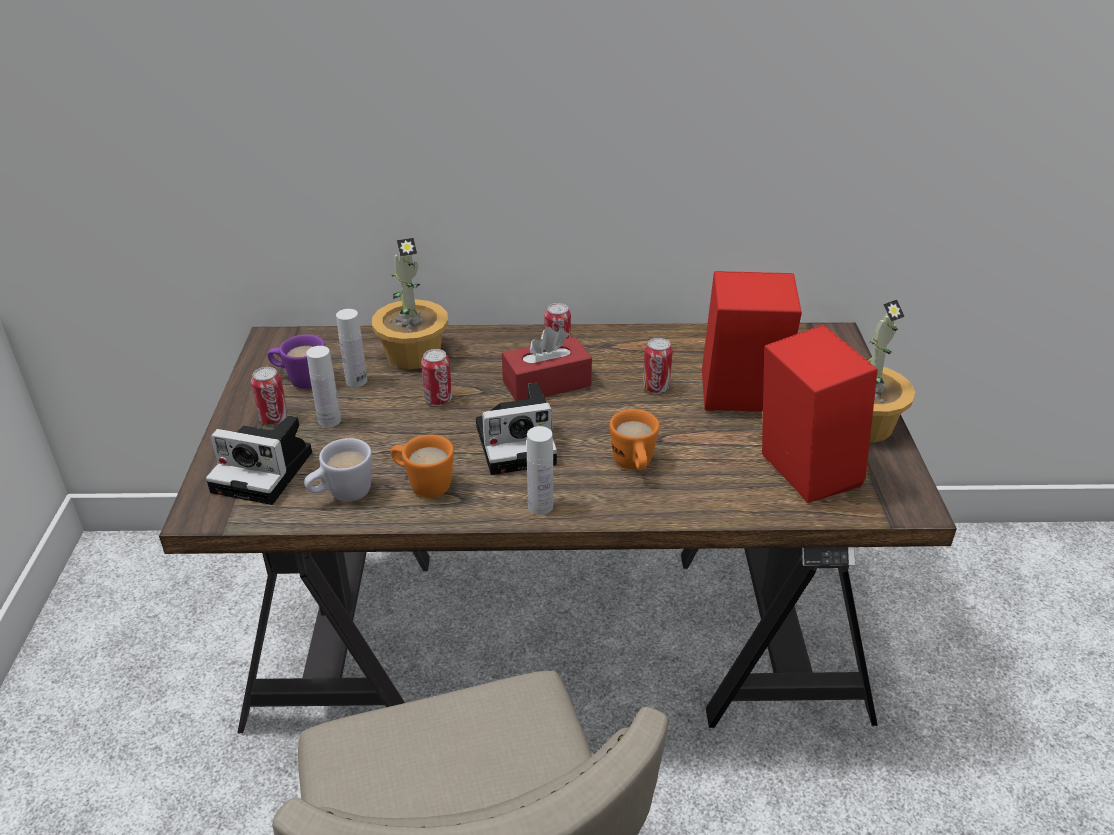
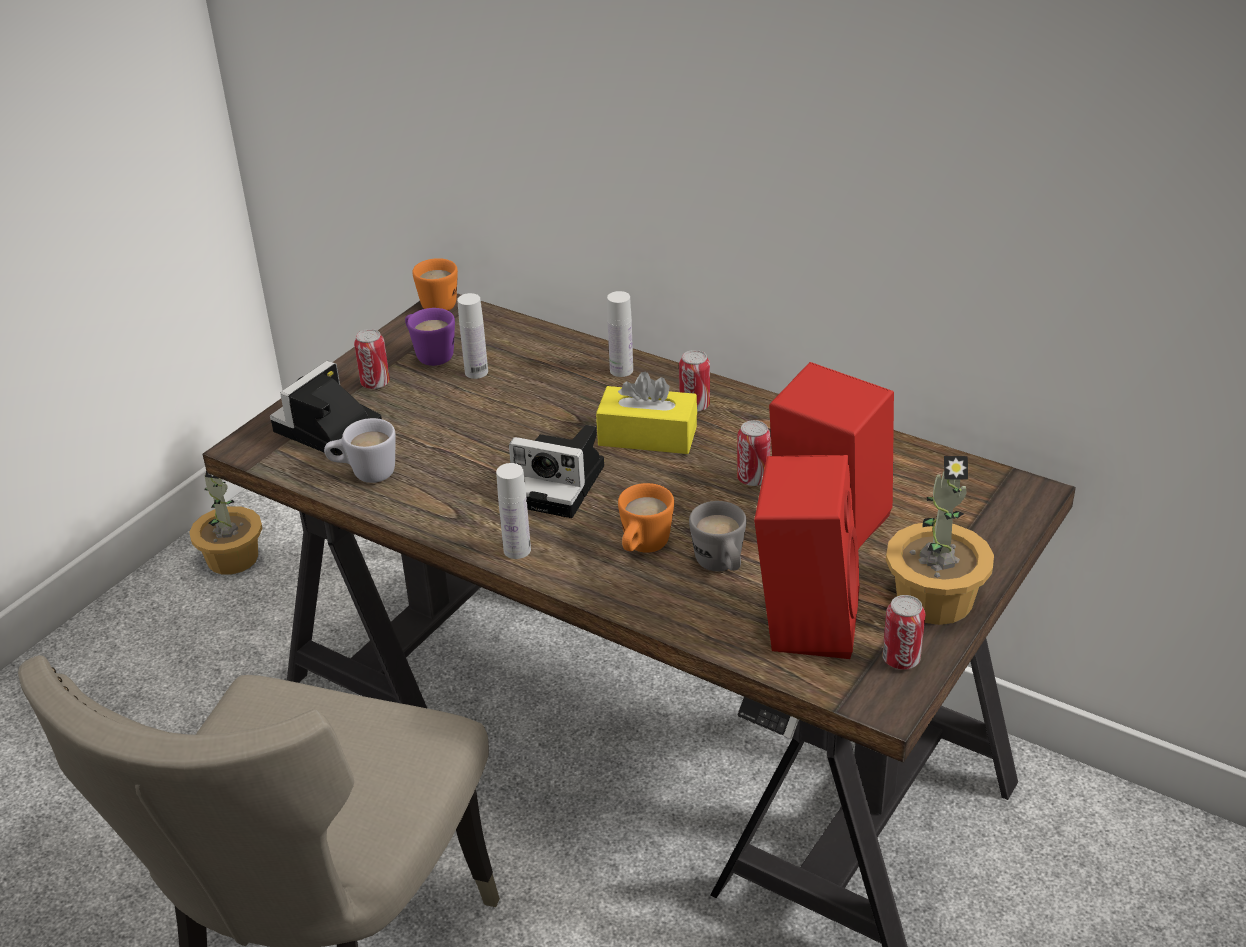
camera: 35 degrees right, 0 degrees up
(266, 471) = (326, 430): camera -> camera turned 75 degrees clockwise
(329, 420) = (418, 402): white bottle -> white bottle (621, 370)
(413, 353) = (553, 362): potted plant -> potted plant (233, 557)
(423, 484) = (438, 490): orange mug -> orange mug (435, 302)
(438, 399) = (530, 416): can -> can (901, 659)
(546, 383) = (647, 436): red tissue box -> yellow tissue box
(704, 457) = (721, 567): none -> grey mug

